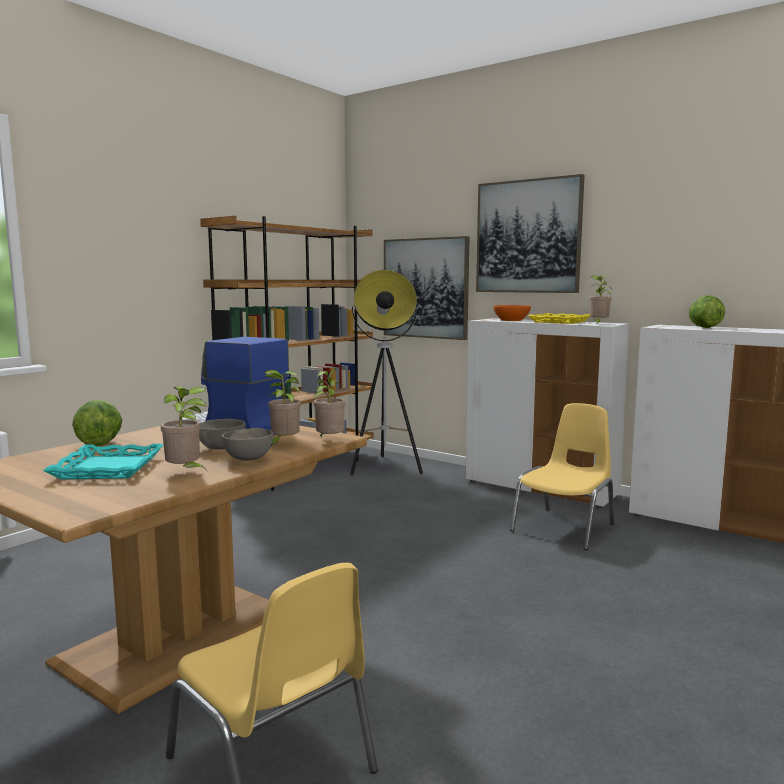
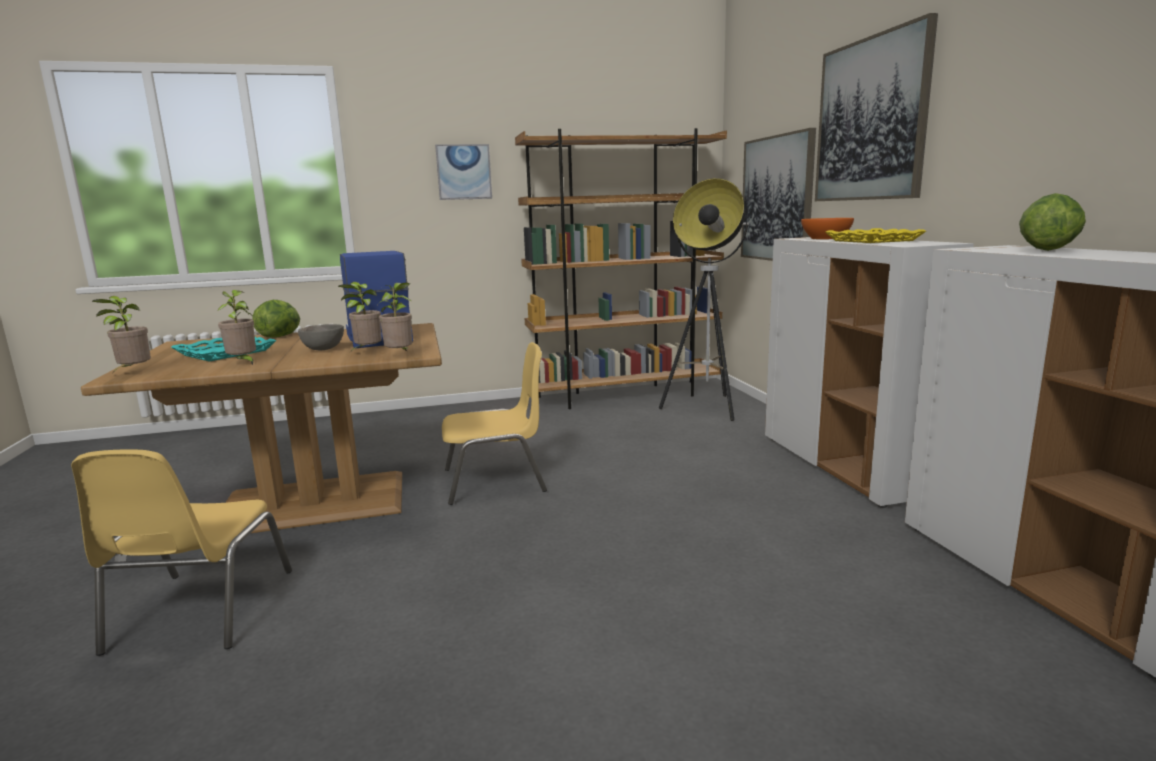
camera: 40 degrees right, 5 degrees up
(148, 250) = (464, 172): none -> picture
(249, 459) = (305, 360): grey bowl -> none
(565, 527) = (785, 516): yellow chair -> yellow chair (496, 481)
(598, 324) = (904, 244): potted plant -> potted plant (133, 373)

